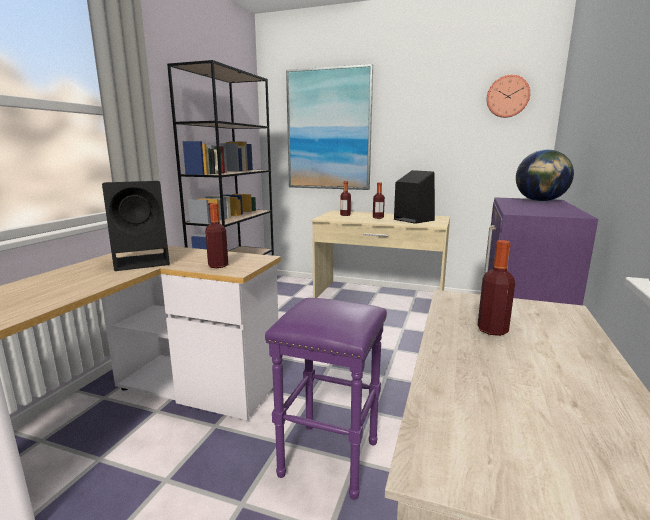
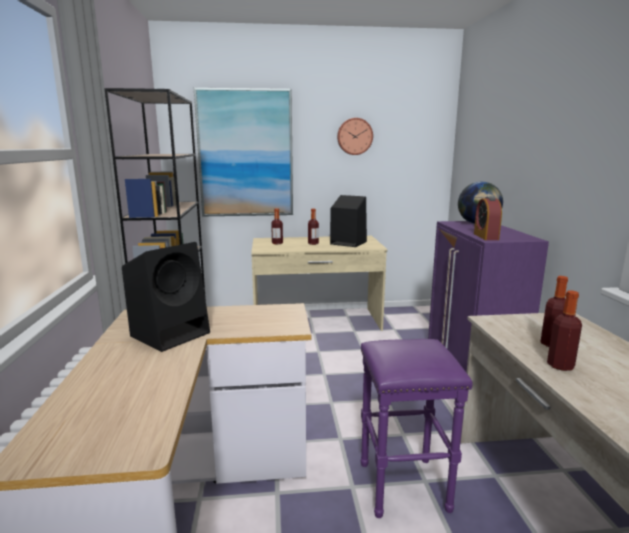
camera: 25 degrees left, 0 degrees up
(218, 266) = (264, 325): bottle -> bottle (560, 366)
(507, 96) = (414, 126): wall clock -> wall clock (354, 136)
(519, 210) = (486, 236): none -> alarm clock

